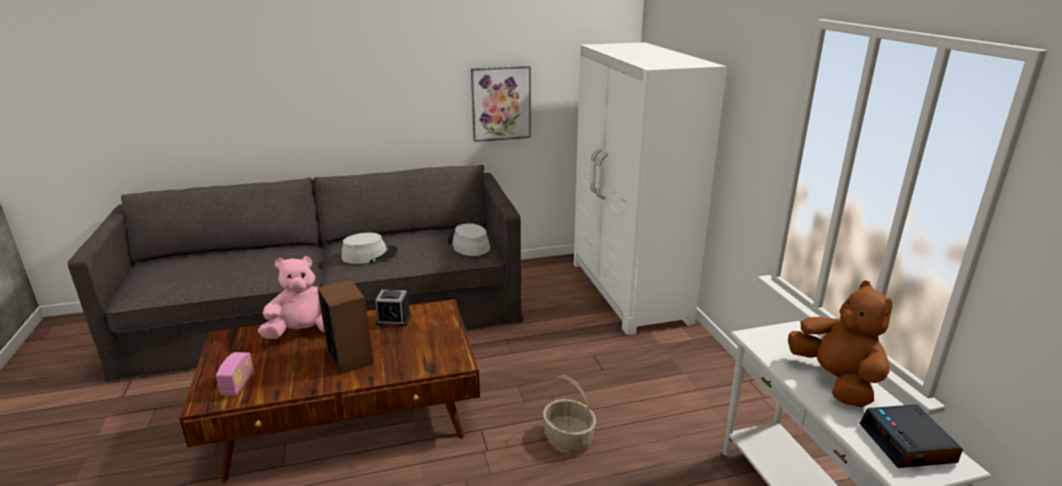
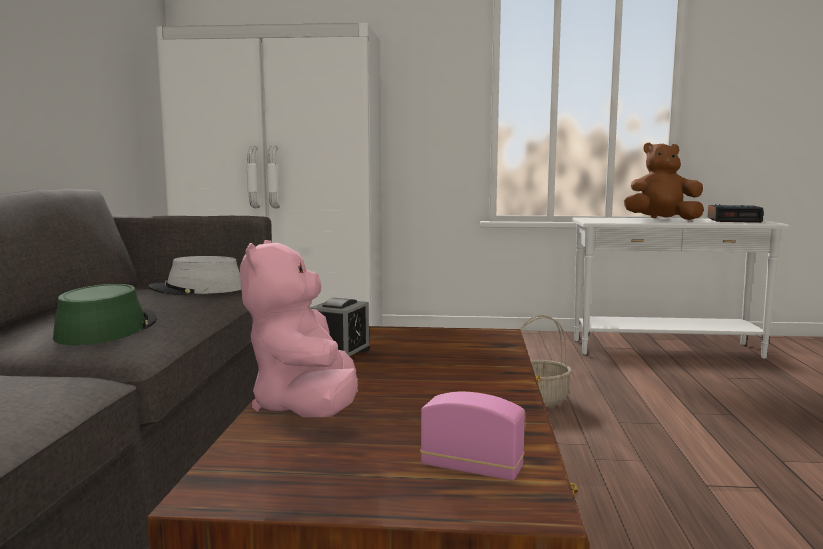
camera: 70 degrees left, 15 degrees down
(350, 358) = (438, 381): speaker -> none
(370, 255) = (107, 329): grey hat -> green hat
(501, 103) = (68, 101): picture -> none

